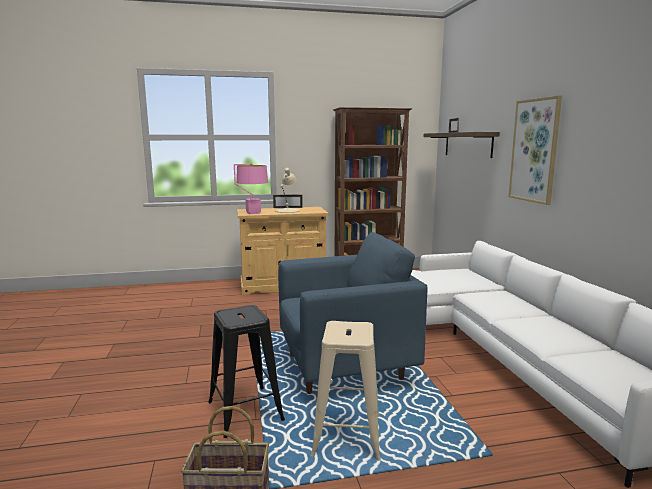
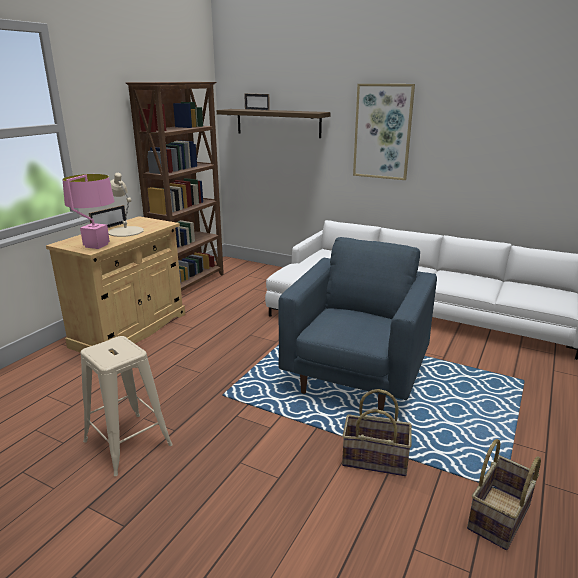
camera: 50 degrees left, 10 degrees up
(245, 411) = (375, 459): black stool -> basket
(347, 434) = (458, 422): beige stool -> beige stool (127, 443)

